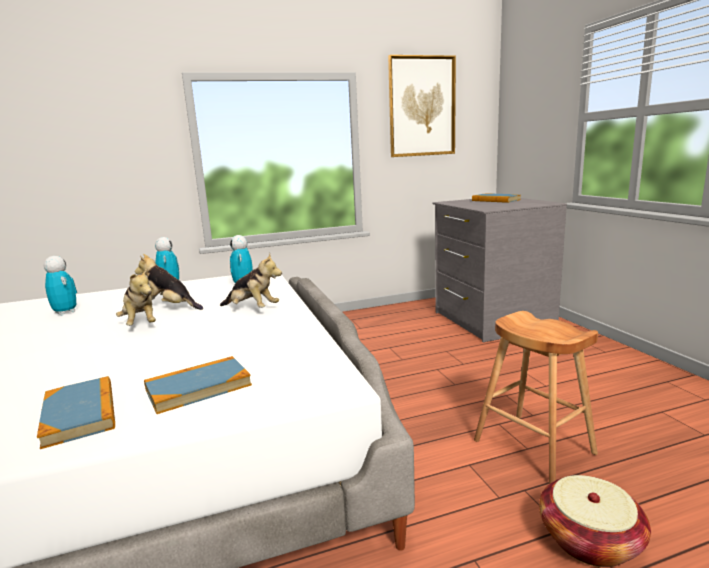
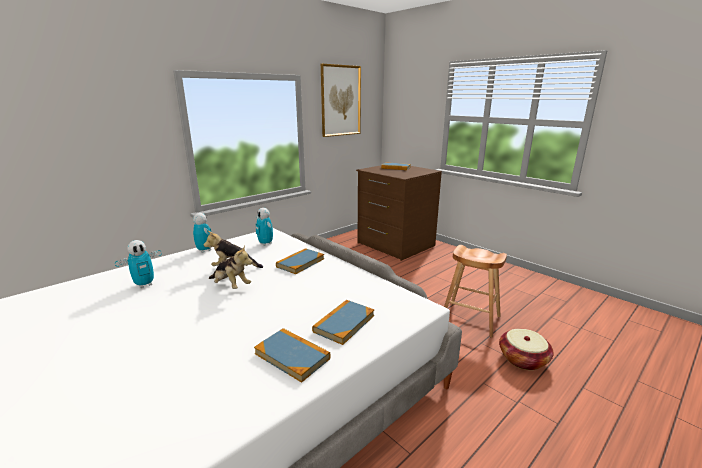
camera: 25 degrees left, 5 degrees up
(65, 312) = (145, 285): toy robot -> toy robot turned 120 degrees clockwise
(252, 309) = (300, 263): plush toy -> book
(491, 320) = (395, 245): grey dresser -> brown dresser

